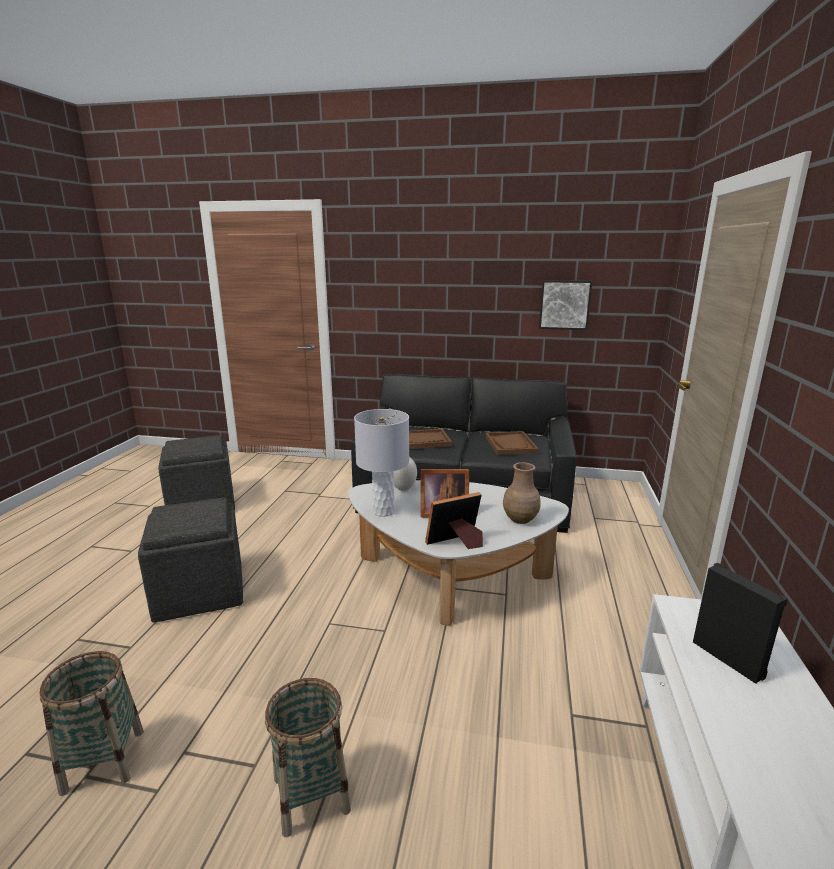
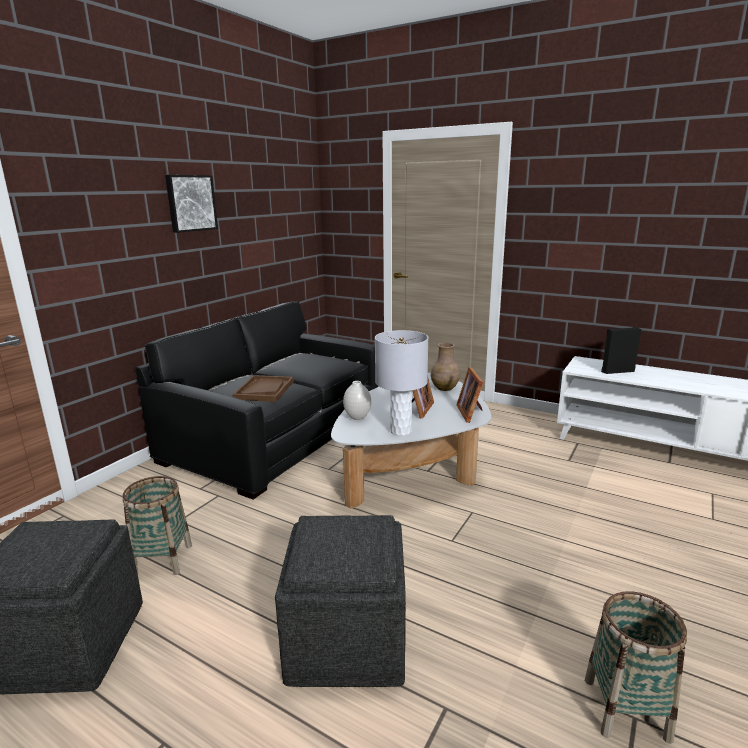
camera: 70 degrees left, 0 degrees up
(311, 794) = (641, 569): basket -> basket (163, 559)
(510, 445) = (317, 363): brown tray -> none
(564, 304) = (269, 232): picture -> picture (190, 203)

